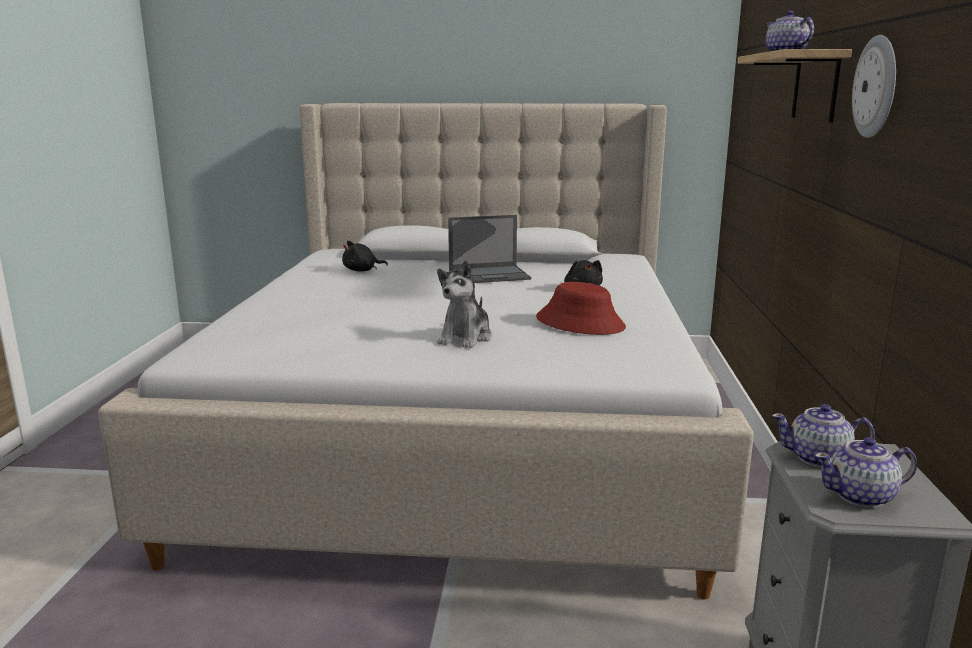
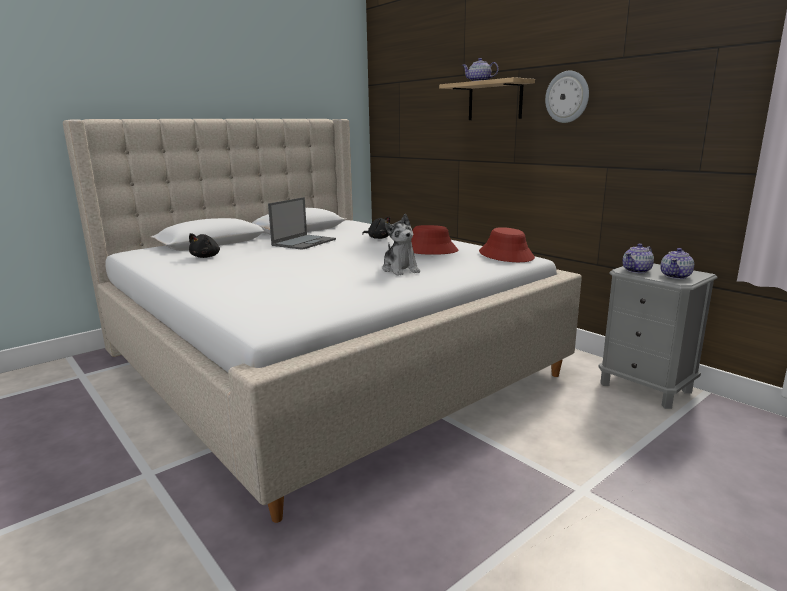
camera: 45 degrees left, 0 degrees up
(655, 359) = (506, 255): none -> red hat

